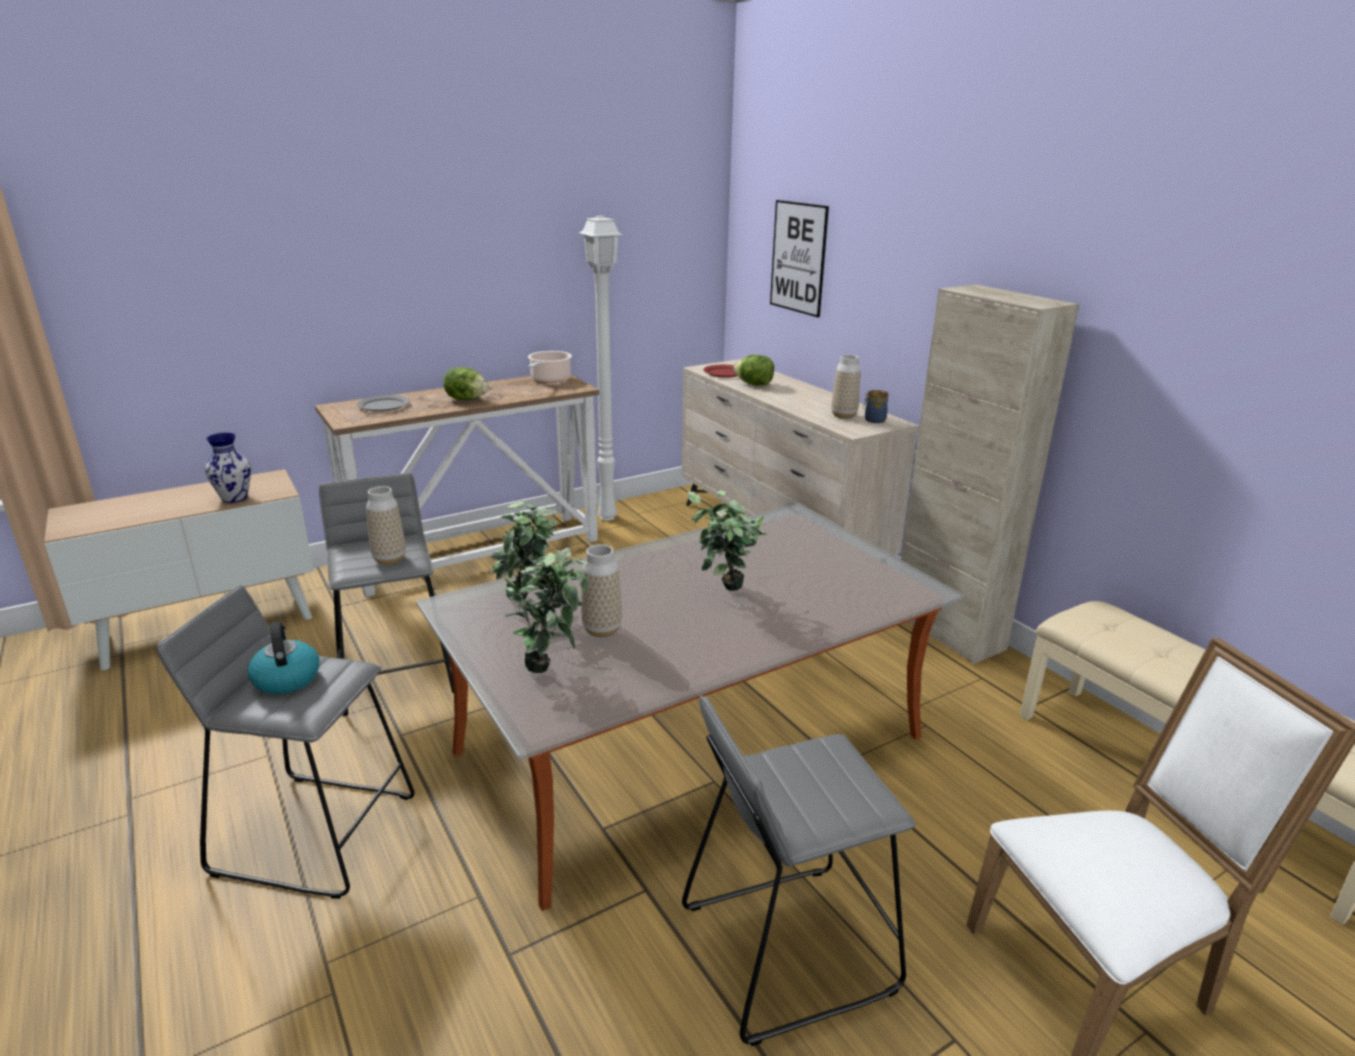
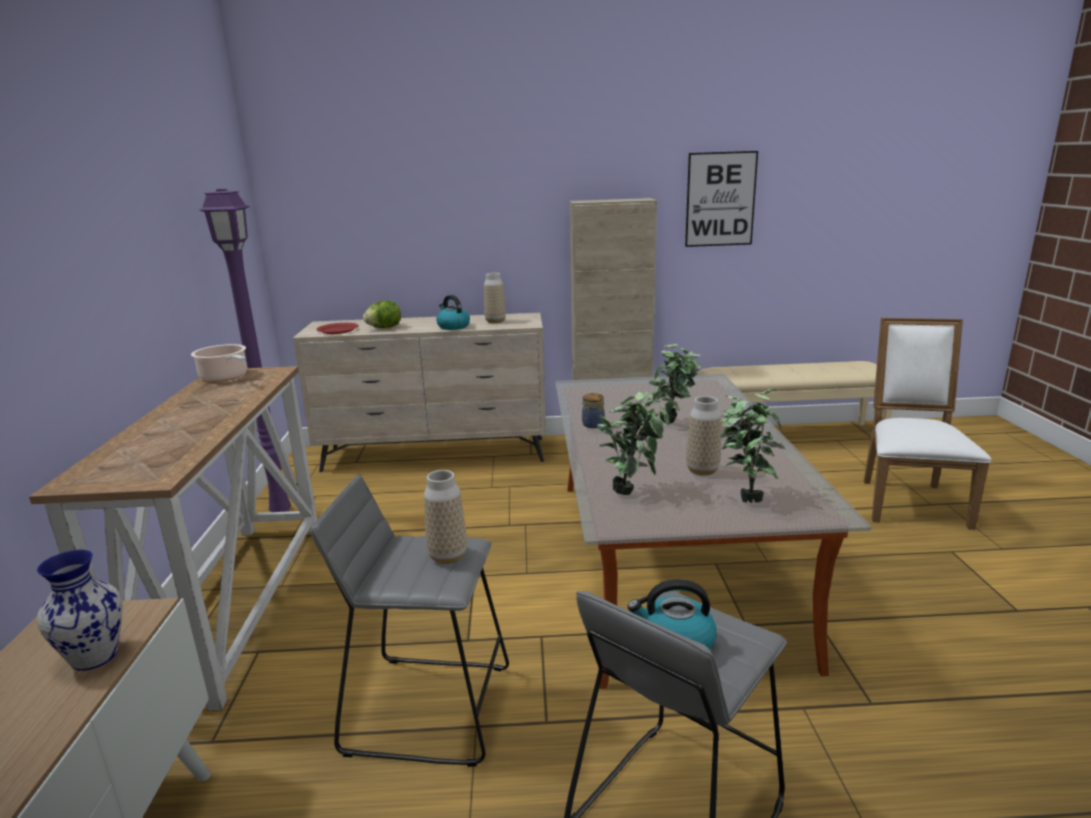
camera: 60 degrees left, 5 degrees down
(384, 405) = (136, 454): grey plate -> none
(466, 399) = (211, 414): lettuce -> none
(609, 517) = (282, 511): white floor lamp -> purple floor lamp
(787, 947) = (880, 581): grey stool -> none
(796, 405) = (453, 326): none -> kettle
(798, 258) = (368, 215): picture -> picture (720, 199)
(874, 420) = (515, 318): jar -> jar (592, 425)

